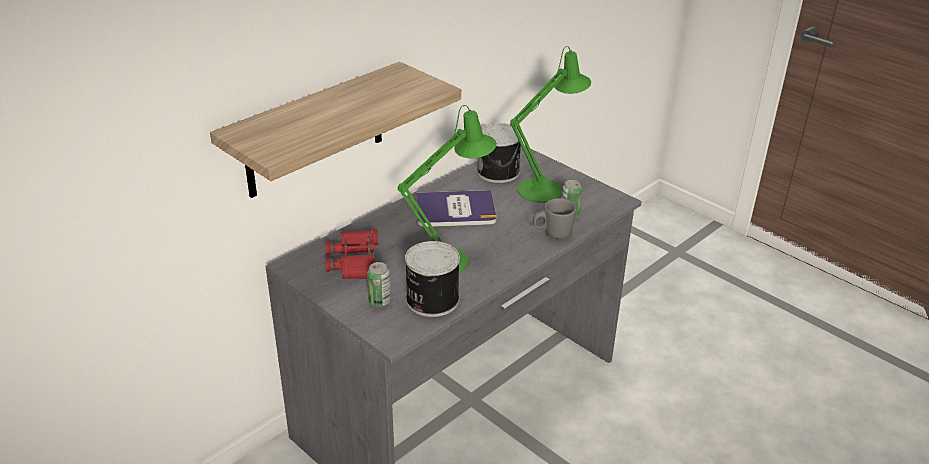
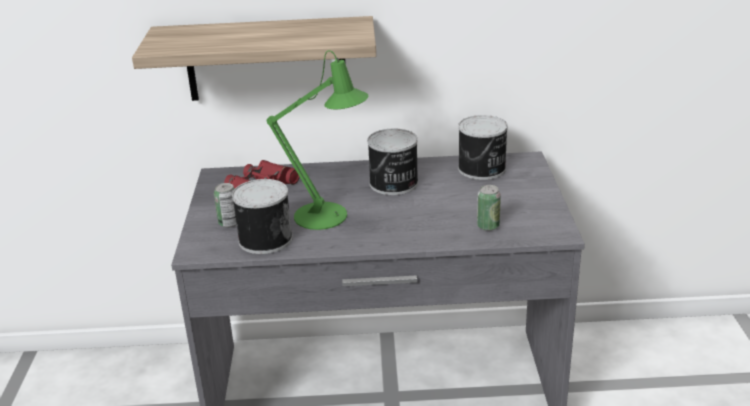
camera: 45 degrees right, 5 degrees down
(455, 210) = (394, 184): book -> can
(545, 188) = (503, 196): green table lamp -> none
(552, 234) = (445, 234): grey mug -> none

